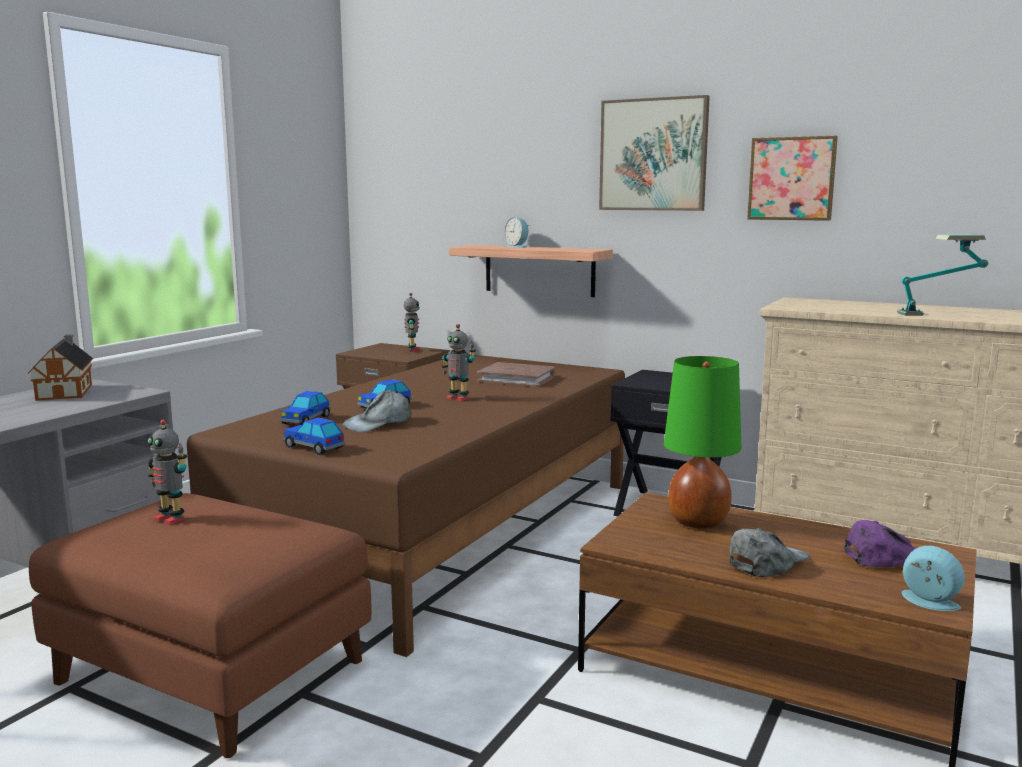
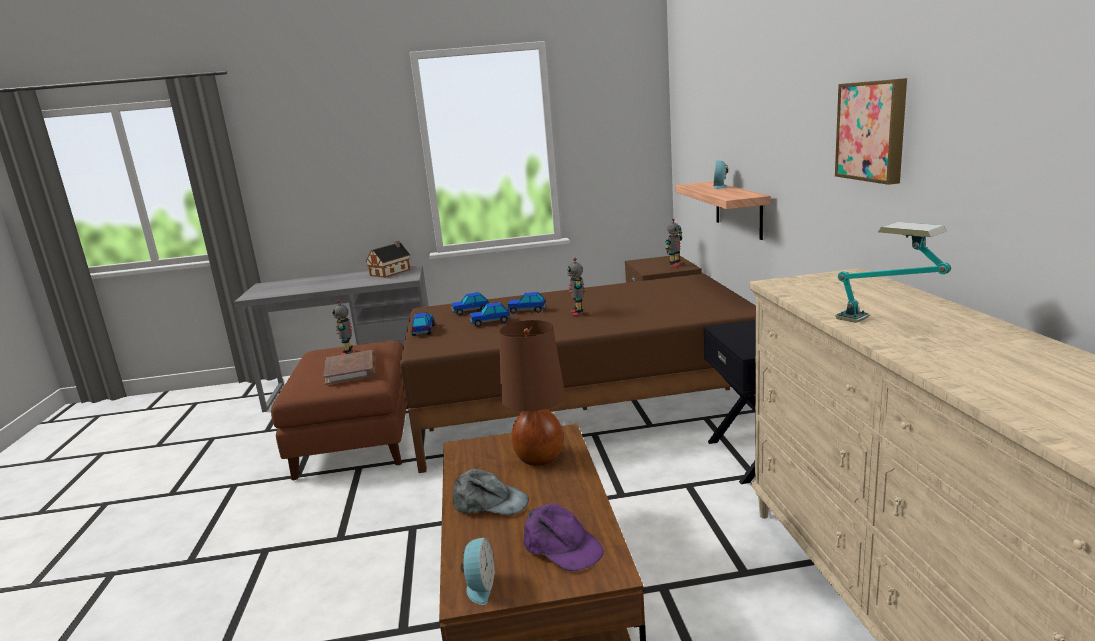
camera: 55 degrees right, 5 degrees up
(378, 423) = (490, 322): grey cap -> toy car
(517, 379) = (662, 305): brown book -> brown book (351, 371)
(653, 155) = (791, 102): picture -> none
(697, 522) = (539, 457): green table lamp -> brown table lamp

